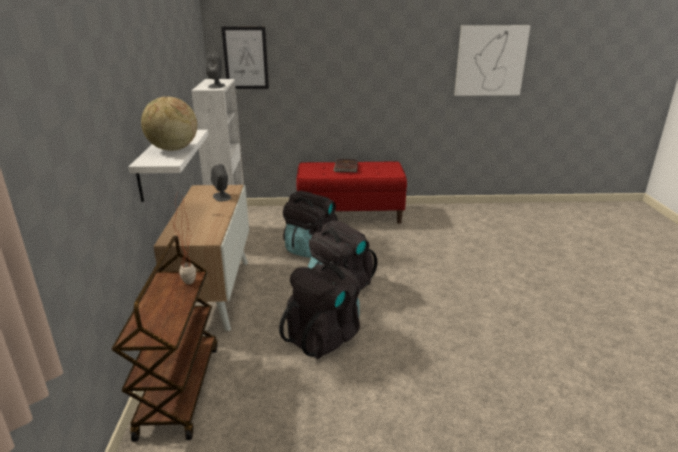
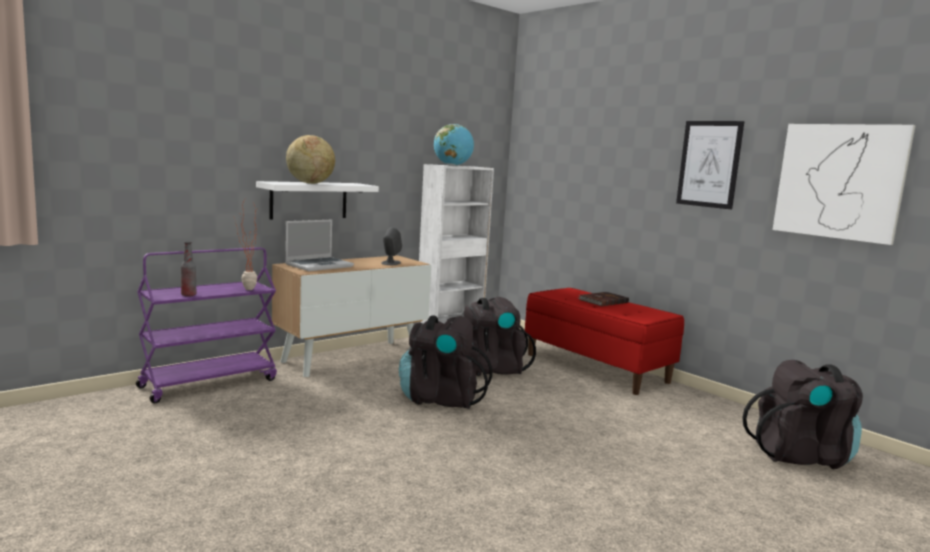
camera: 50 degrees right, 15 degrees down
(176, 320) = (188, 295): none -> bottle
(179, 389) = (209, 383): brown cart -> purple cart
(192, 227) = (319, 265): none -> laptop
(216, 86) = (452, 165): grey speaker -> globe
(245, 58) = (539, 157): picture -> picture (709, 164)
(324, 337) = (345, 413): black backpack -> black backpack (801, 455)

